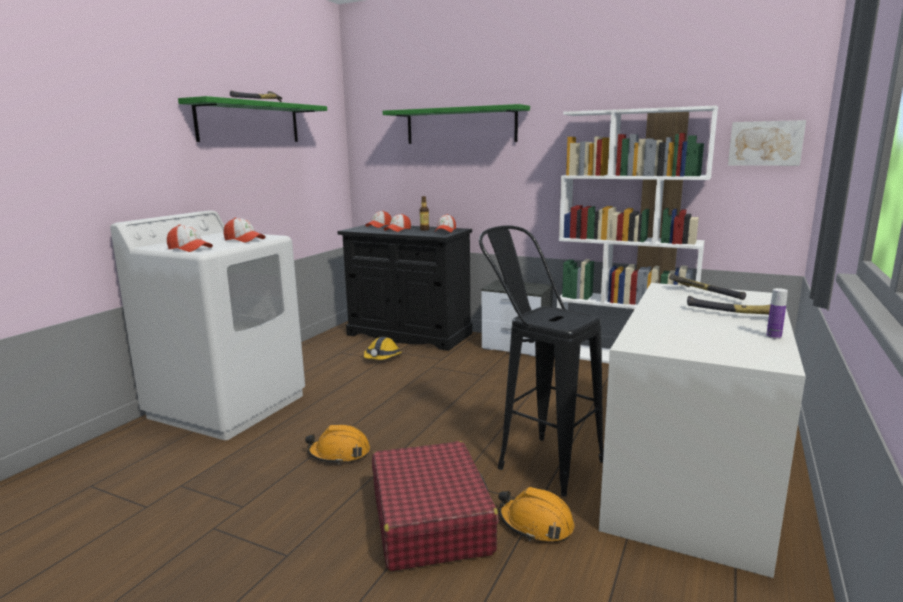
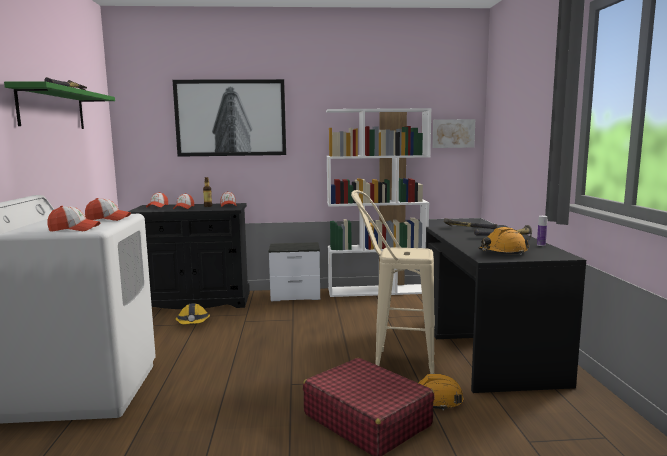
camera: 30 degrees left, 5 degrees down
(339, 454) = (243, 398): orange hard hat -> orange hard hat (502, 253)
(460, 126) = (230, 118): green shelf -> picture
(537, 459) = (392, 363): black stool -> beige stool
(691, 476) = (488, 350): white desk -> black desk

